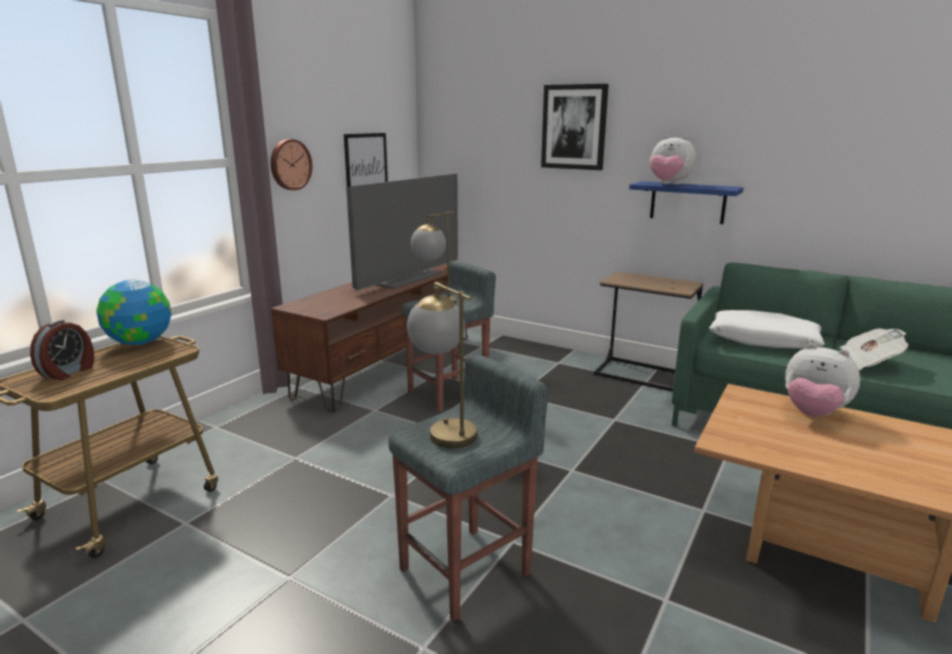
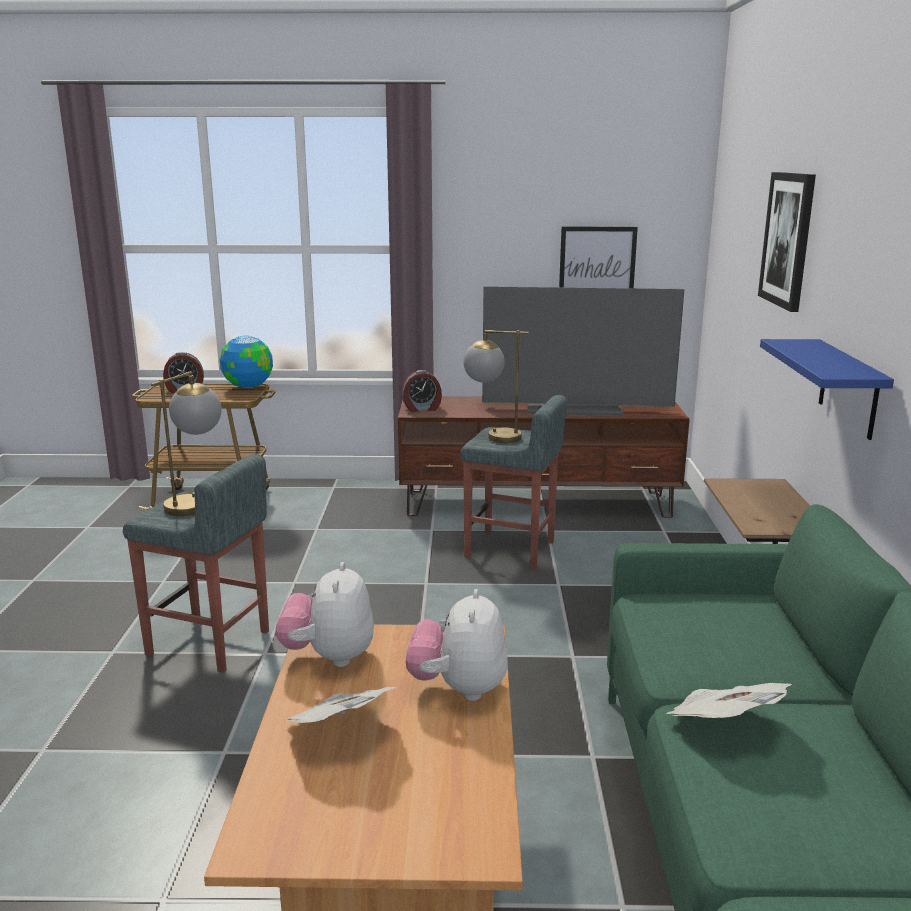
camera: 60 degrees right, 0 degrees up
(289, 164) = (474, 256): wall clock -> none
(320, 310) = (422, 409): none -> alarm clock
(668, 184) = (808, 350): plush toy -> plush toy (329, 657)
(763, 341) = (706, 631): white pillow -> none
(867, 460) = (341, 729): none -> newspaper

